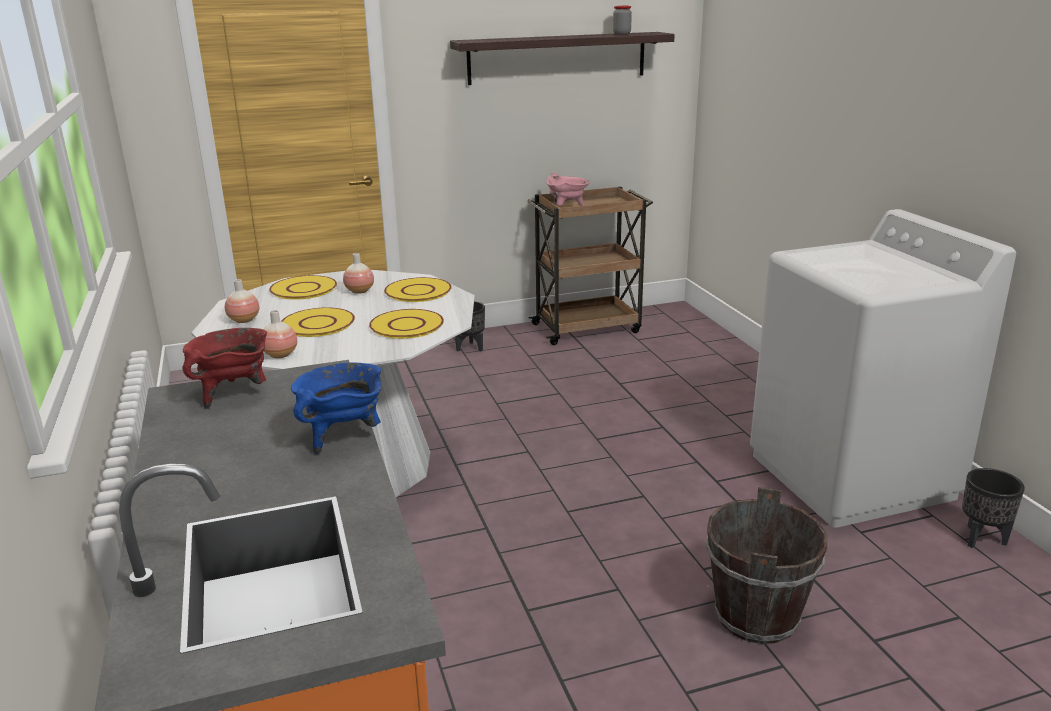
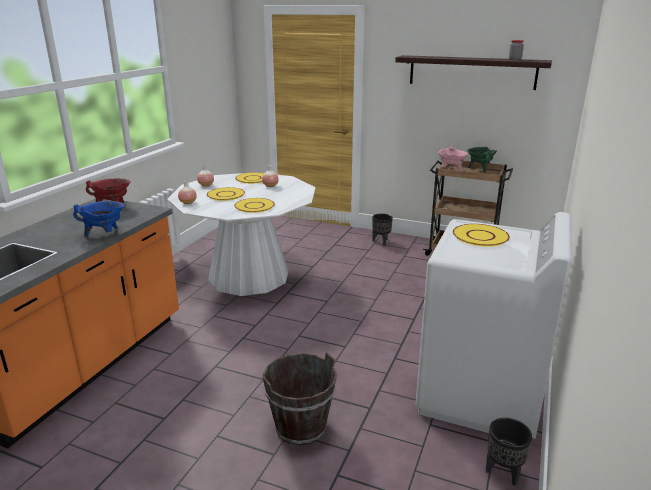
camera: 40 degrees right, 0 degrees up
(418, 291) = (292, 193): yellow plate -> yellow plate (480, 236)
(592, 200) = (479, 169): none -> green cooking pot

